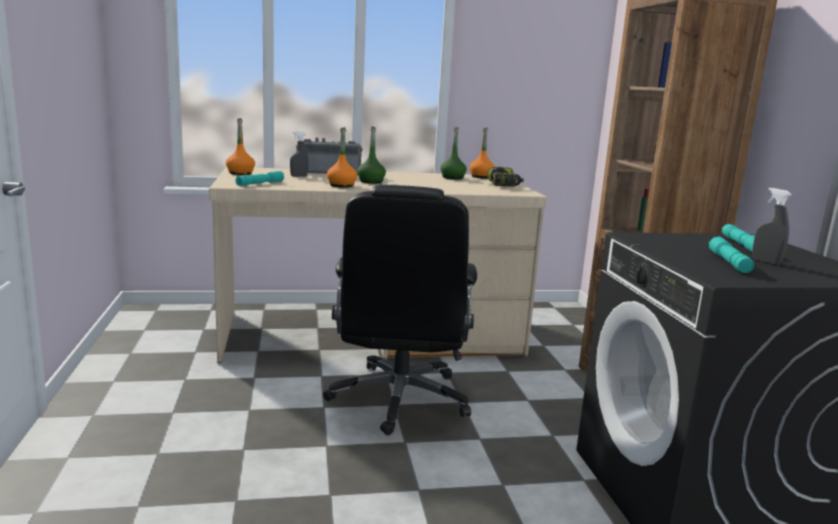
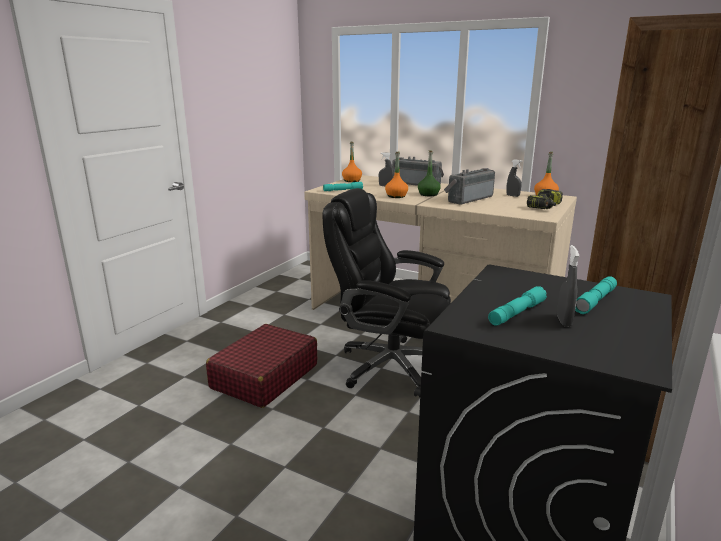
camera: 40 degrees right, 5 degrees up
(266, 462) = (264, 376): none -> red suitcase
(399, 399) = (389, 366): black office chair -> black office chair turned 75 degrees clockwise
(421, 183) = (468, 199): none -> radio
(453, 178) = (512, 196): green bottle -> grey spray bottle

